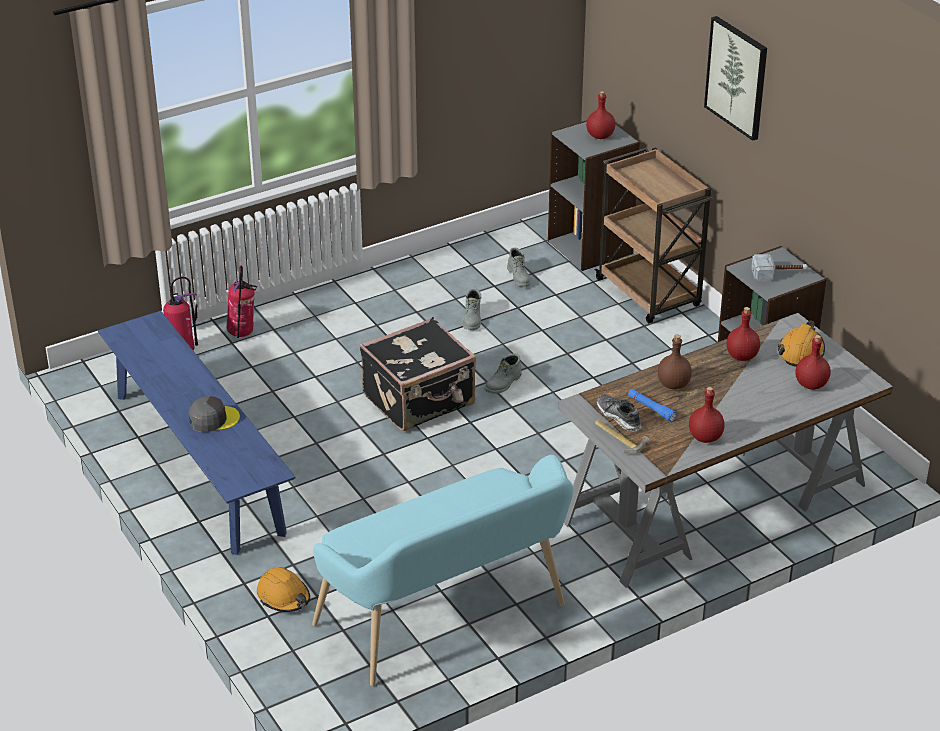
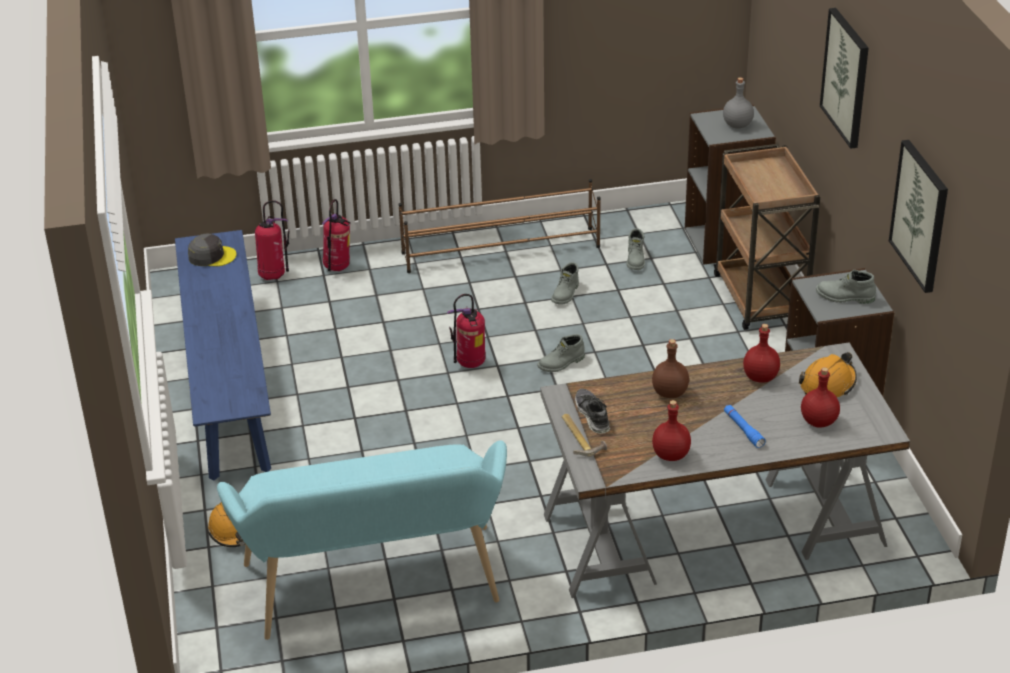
camera: 20 degrees right, 0 degrees up
(213, 419) = (227, 342): grey cap -> grey cap (211, 256)
(390, 289) = (502, 250): none -> brown shoe rack
(420, 400) = (470, 365): black suitcase -> fire extinguisher
(599, 136) = (737, 125): red bottle -> grey bottle
(651, 408) = (631, 413): blue flashlight -> blue flashlight (743, 430)
(779, 274) = (844, 297): hammer -> grey boot
(853, 189) = (920, 215): none -> picture

